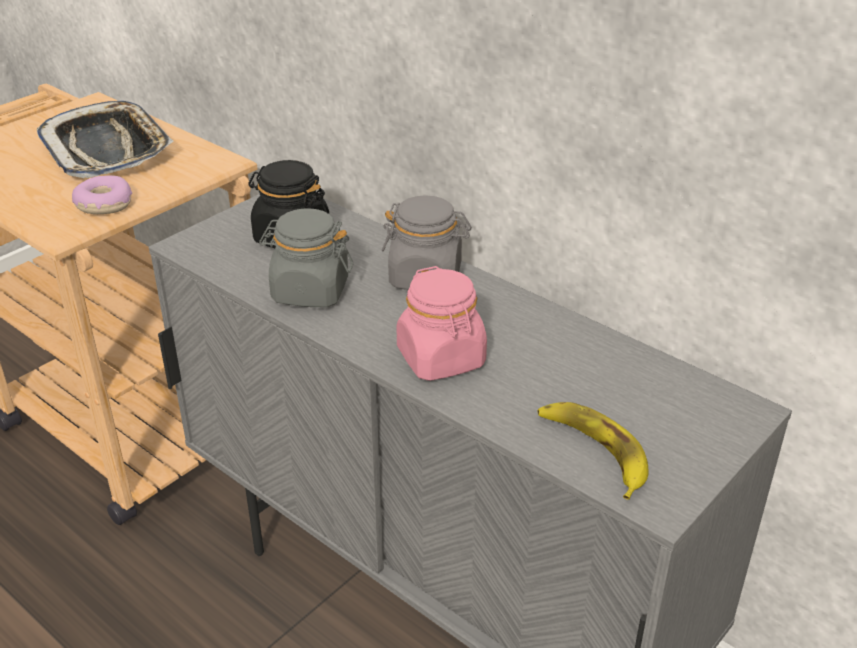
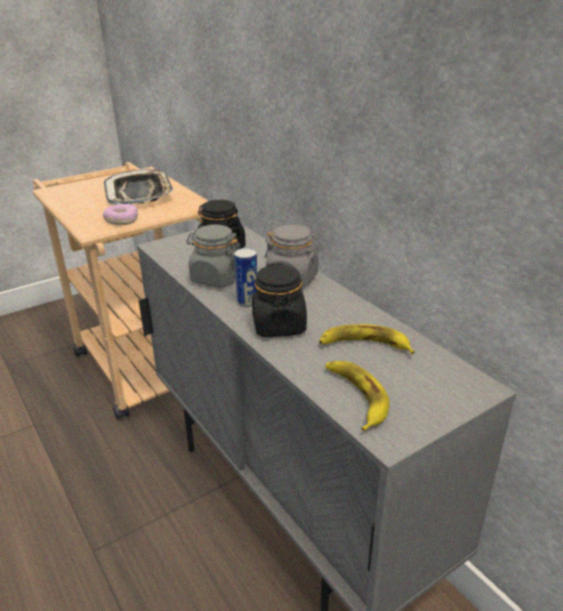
camera: 15 degrees right, 5 degrees down
(377, 326) = (247, 302): none -> can
(441, 359) = (279, 326): pink jar -> black jar
(573, 371) = (364, 345): none -> banana

